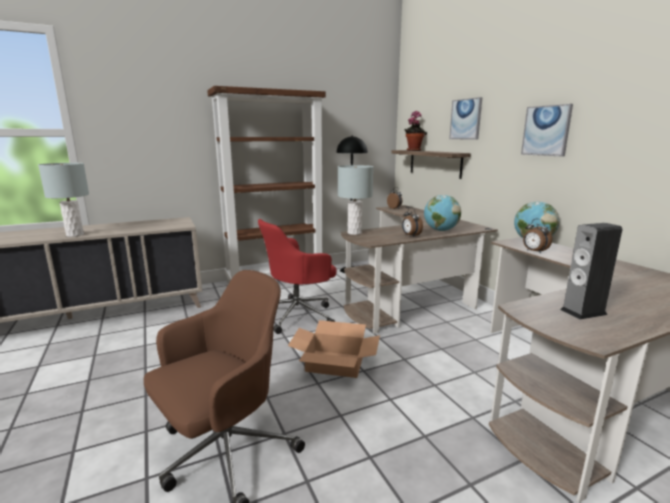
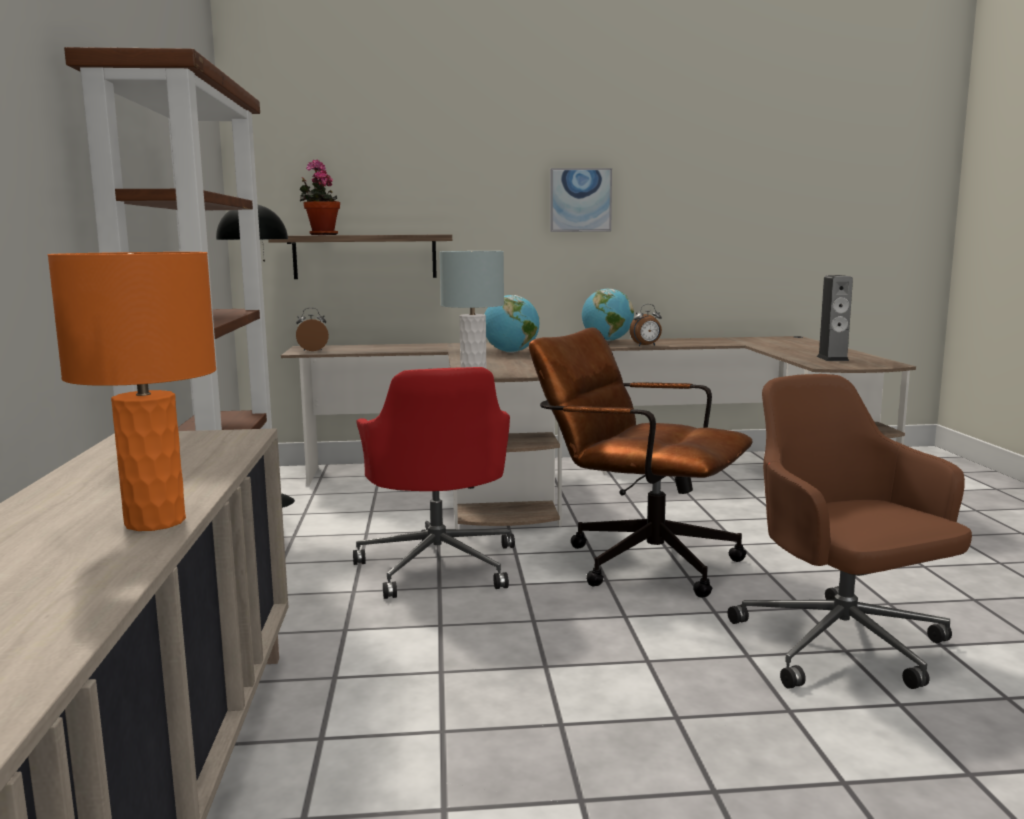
camera: 70 degrees left, 5 degrees down
(74, 235) = (156, 522): grey table lamp -> orange table lamp
(335, 363) = (638, 560): cardboard box -> brown office chair
(410, 235) = (525, 361): alarm clock -> none
(466, 119) = (432, 180): picture -> none

